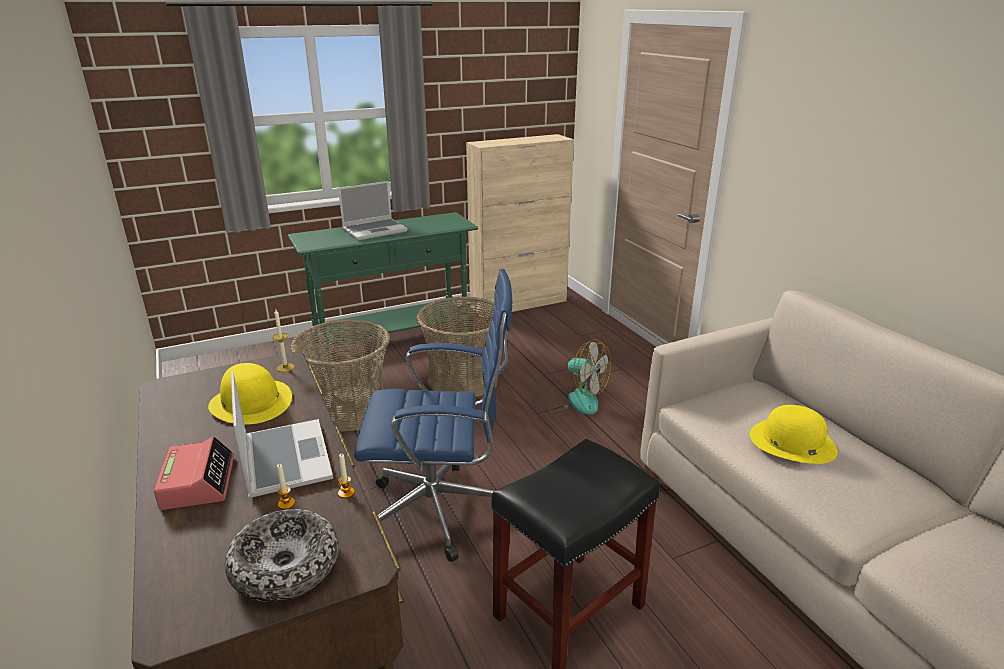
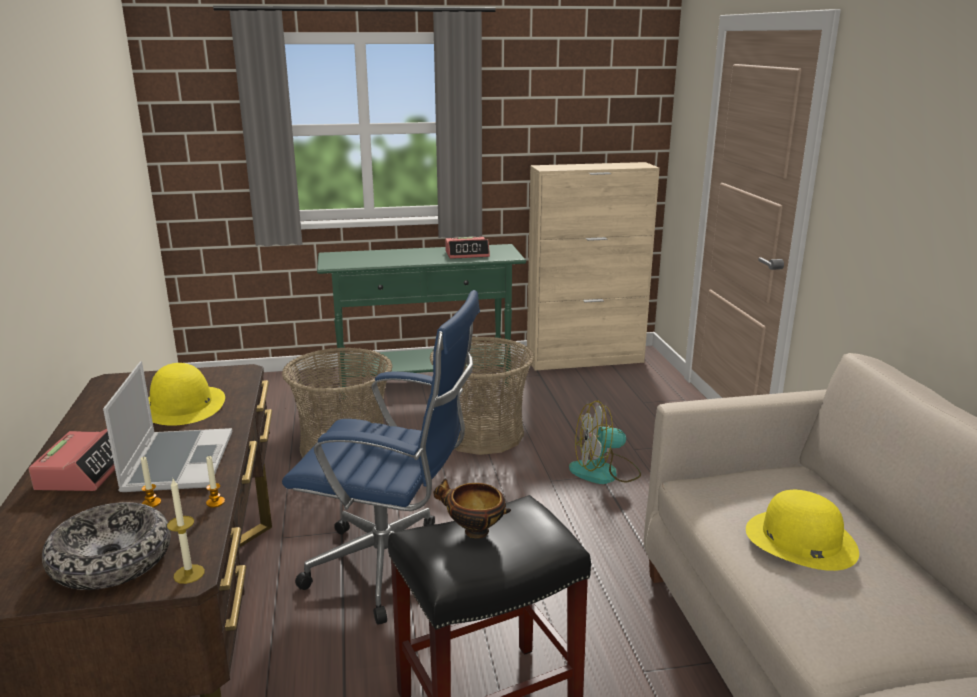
camera: 15 degrees right, 5 degrees down
(285, 367) = (236, 377): candle -> candle (189, 574)
(375, 230) = (410, 255): laptop -> none
(425, 225) = (467, 254): none -> alarm clock
(562, 478) = (473, 531): none -> bowl
(575, 399) = (604, 472): fan -> fan turned 120 degrees clockwise

